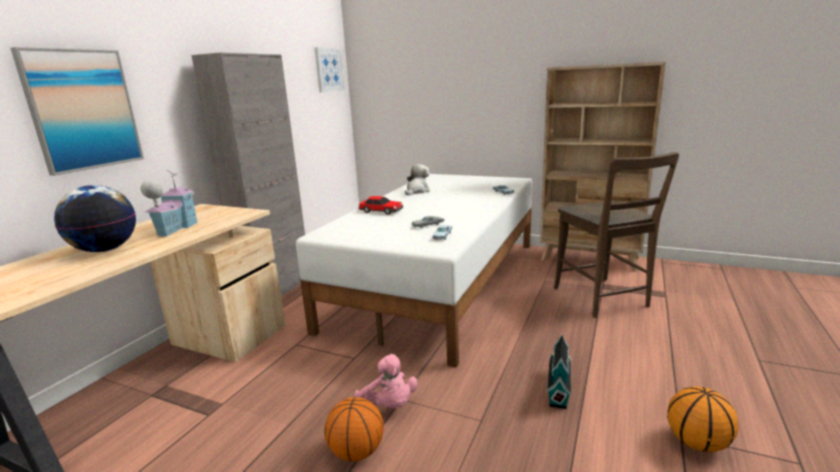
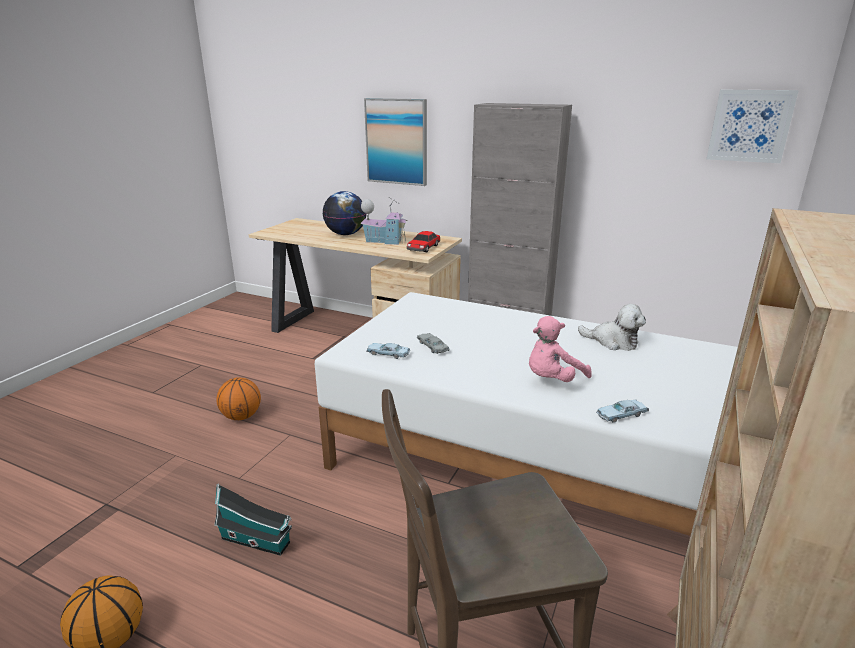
camera: 90 degrees right, 5 degrees up
(381, 211) = (499, 321): toy car -> toy car (423, 248)
(389, 405) = (285, 429): pink plush toy -> pink plush toy (552, 379)

